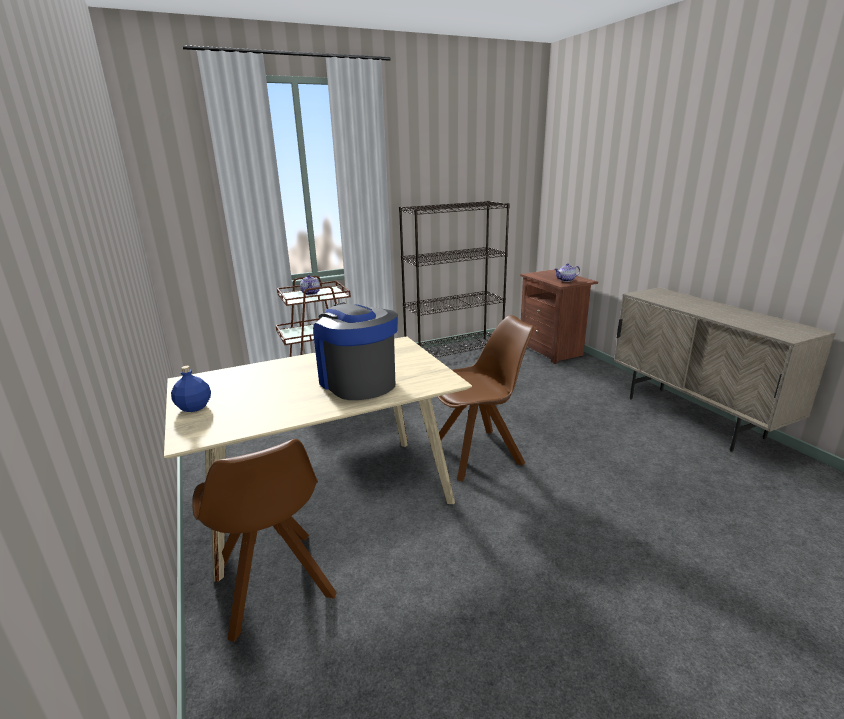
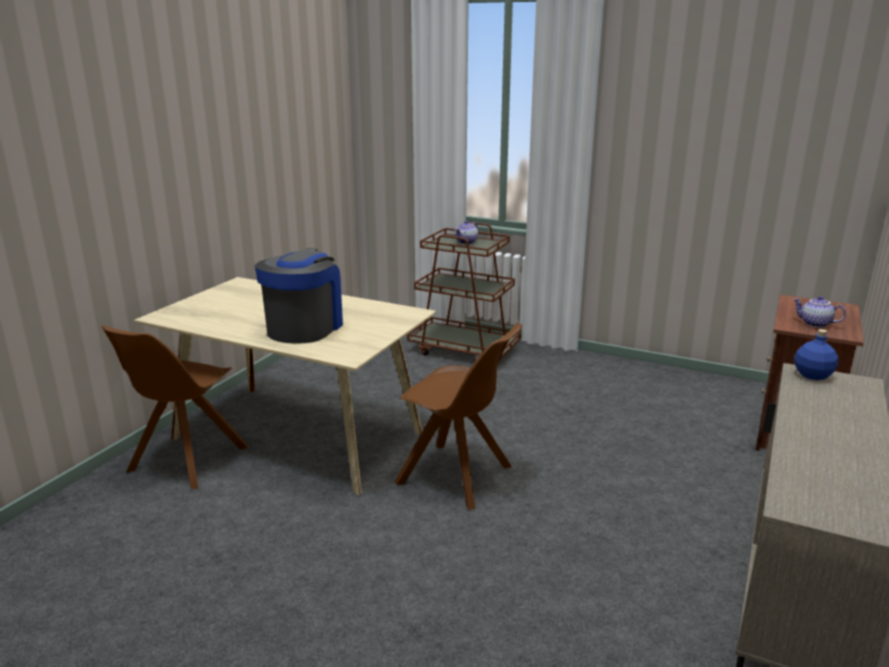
camera: 50 degrees right, 0 degrees up
(194, 407) = (202, 300): blue bottle -> blue bottle (813, 375)
(454, 351) = (660, 376): black bookcase -> none

